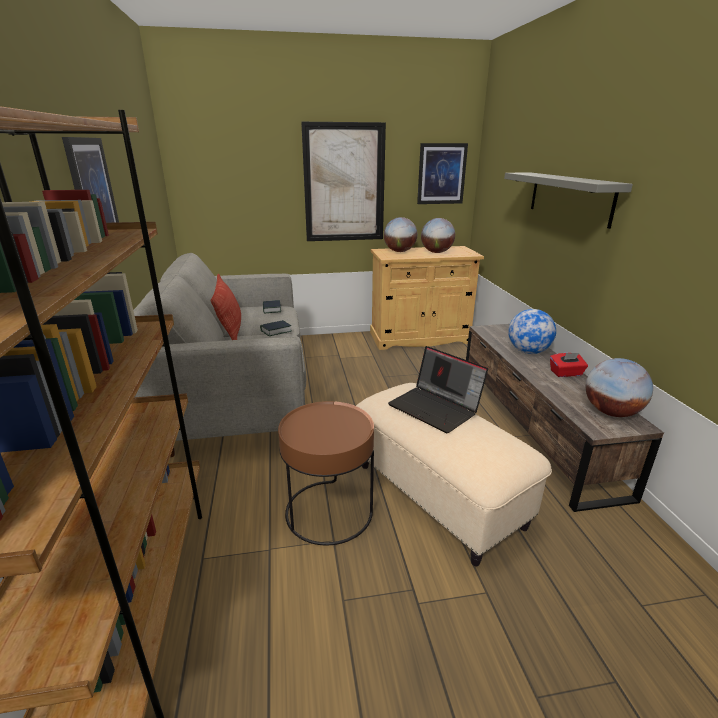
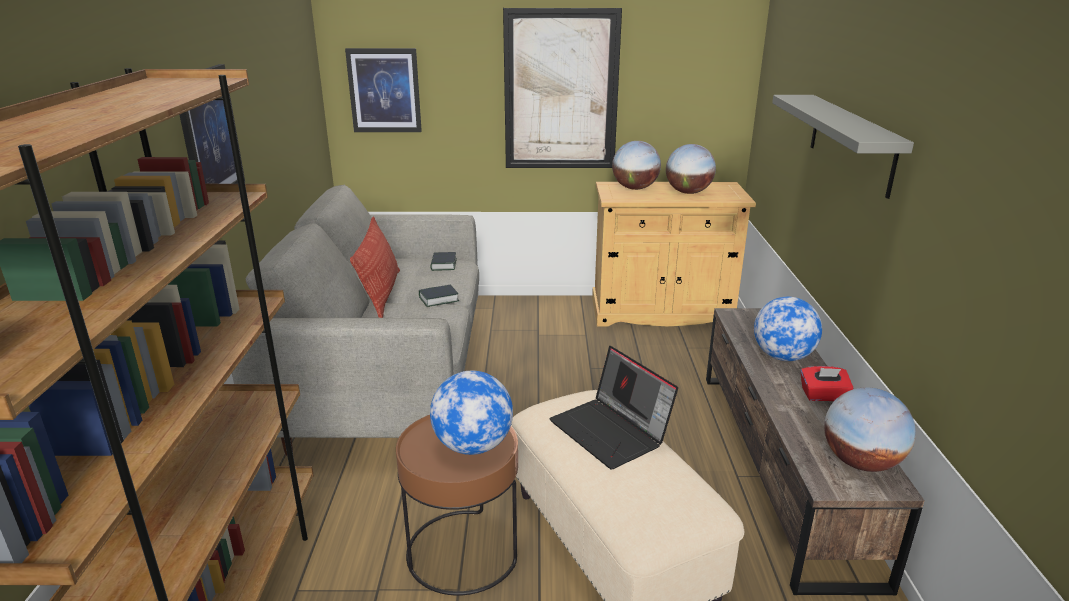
camera: 10 degrees right, 0 degrees up
(339, 426) = (473, 446): none -> globe
(441, 174) = (704, 79): picture -> picture (384, 90)

